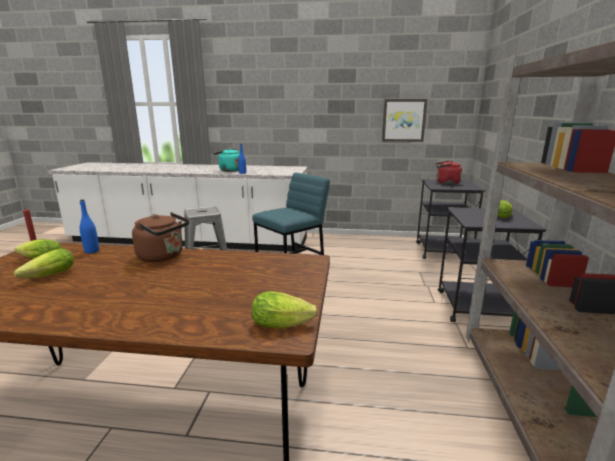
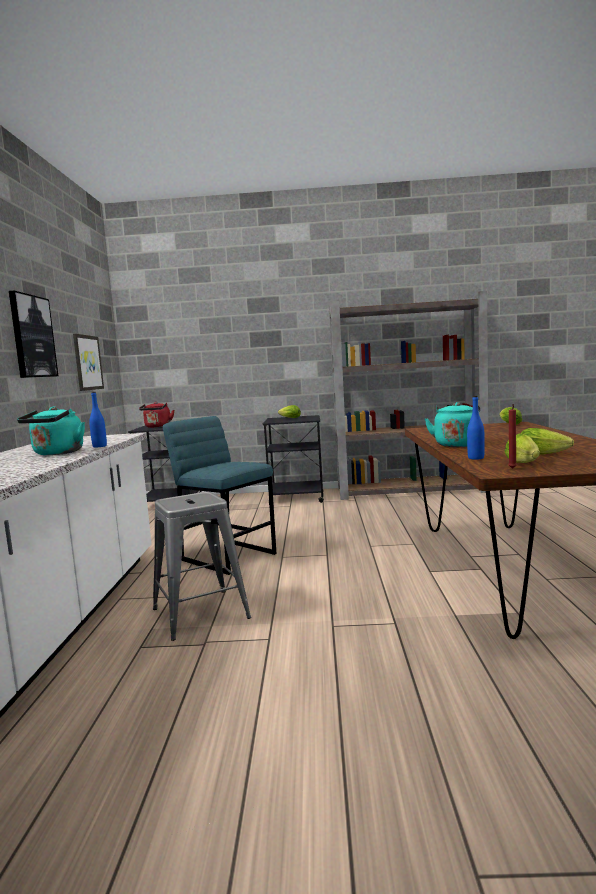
camera: 95 degrees left, 10 degrees down
(163, 256) = (457, 444): brown kettle -> turquoise kettle
(328, 104) = (32, 336): none -> picture

